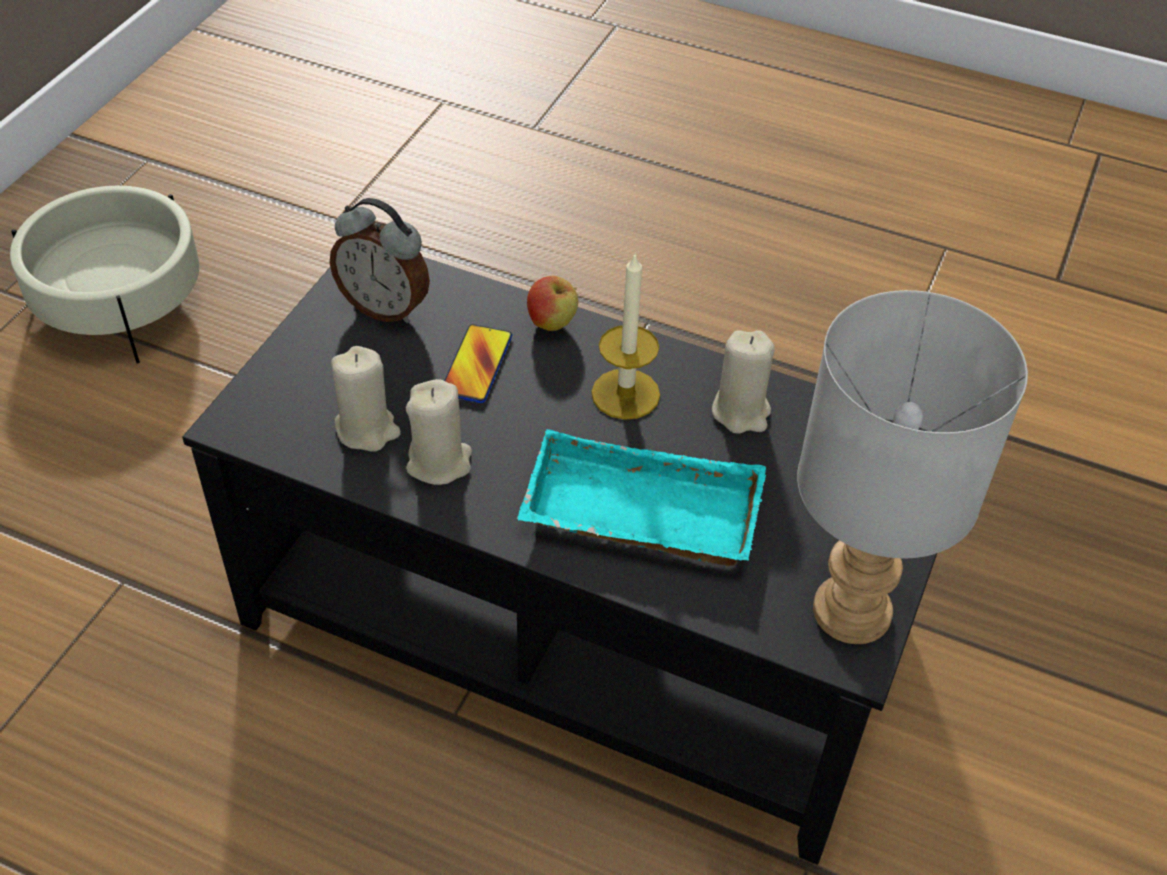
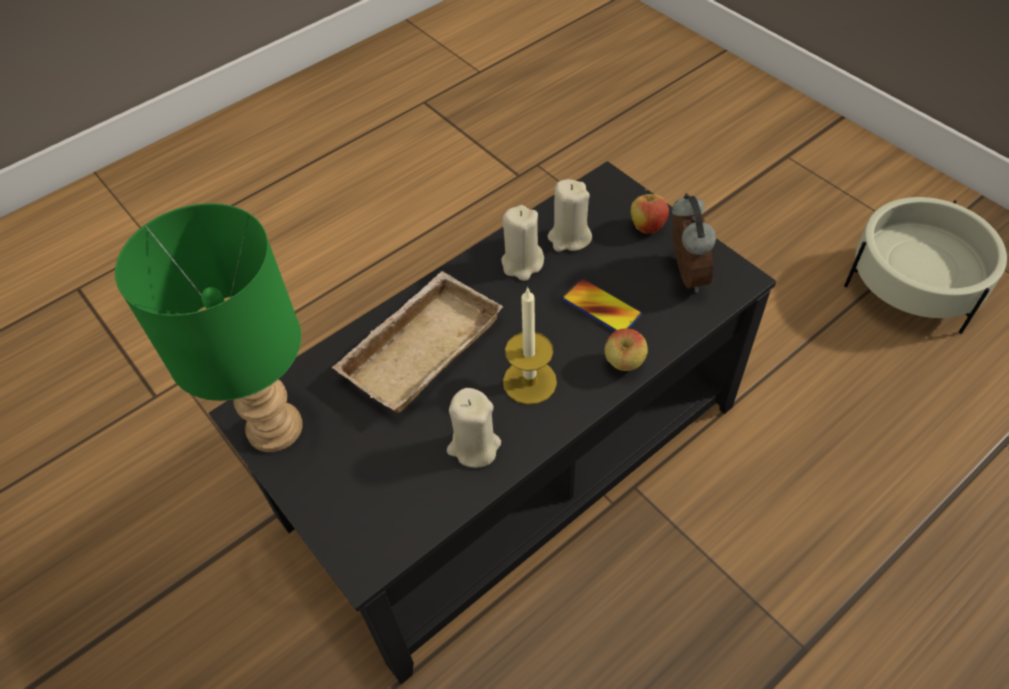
camera: 120 degrees right, 5 degrees up
(312, 359) = (647, 226): none -> apple
(385, 307) = (684, 275): alarm clock -> alarm clock turned 120 degrees clockwise
(637, 516) = (420, 345): turquoise tray -> beige tray
(850, 614) = (274, 426): grey table lamp -> green table lamp

